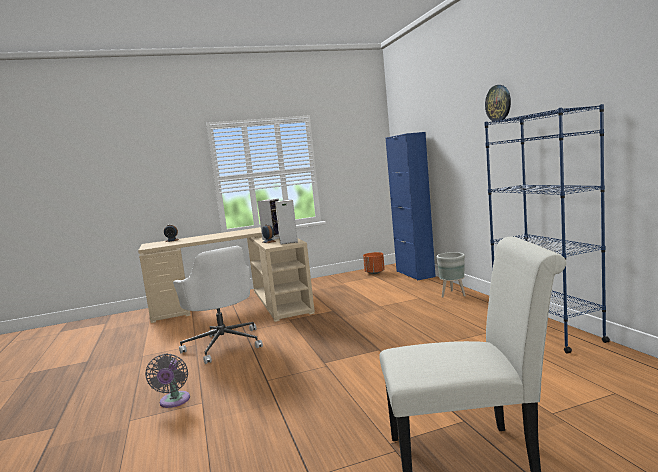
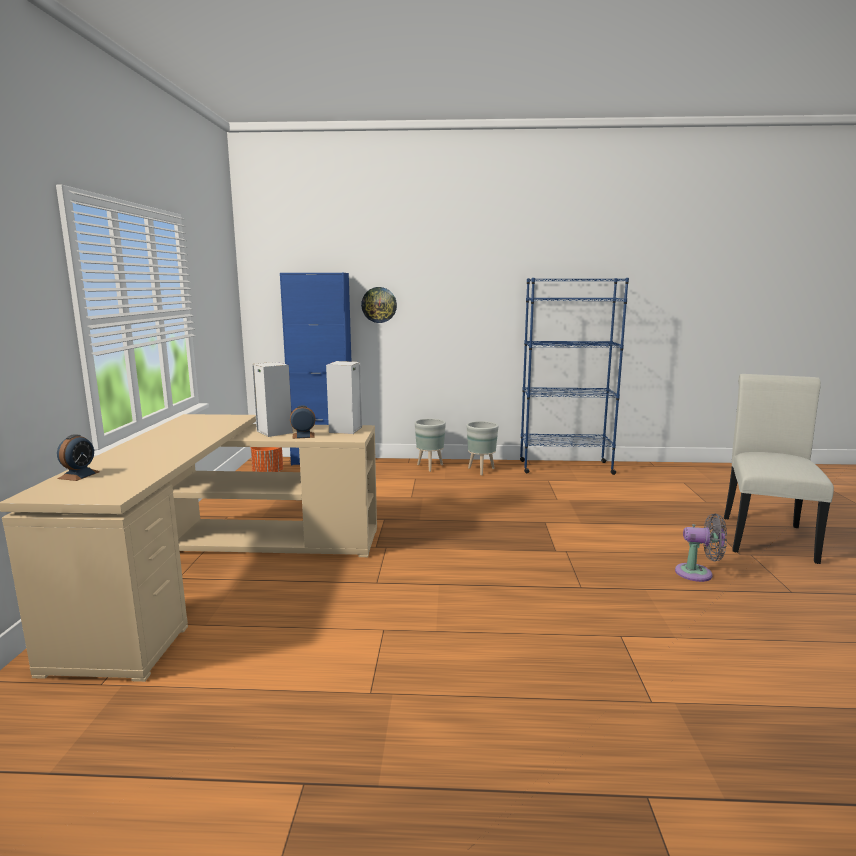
camera: 70 degrees left, 5 degrees up
(174, 402) = (607, 658): grey fan -> grey fan (698, 573)
(224, 344) = (416, 604): white office chair -> none
(473, 308) = (481, 470): none -> grey planter
(498, 103) = (490, 258): wall clock -> wall clock (379, 305)

